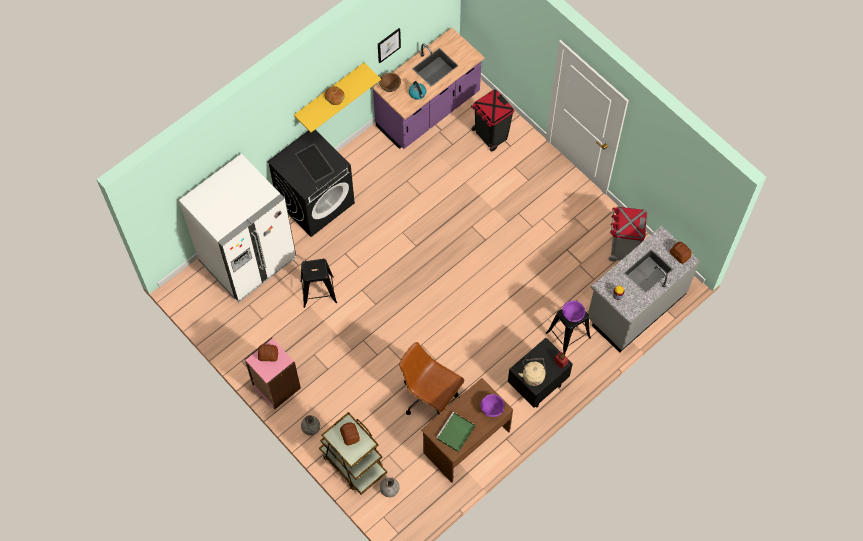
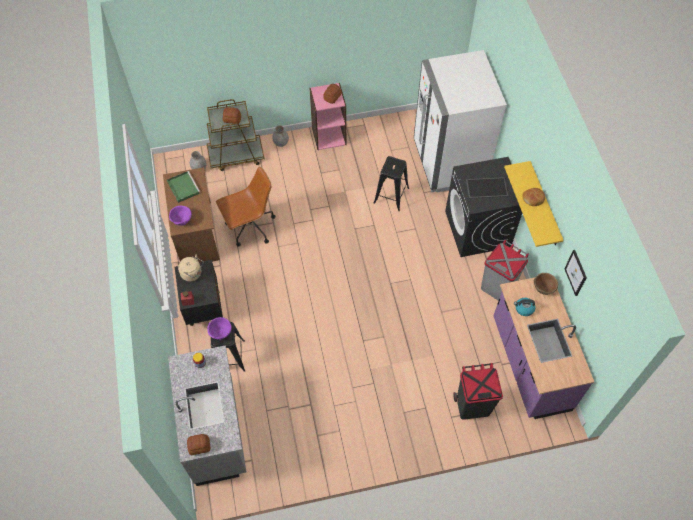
camera: 120 degrees right, 5 degrees down
(622, 248) = (280, 456): grey trash can -> grey trash can (497, 287)

